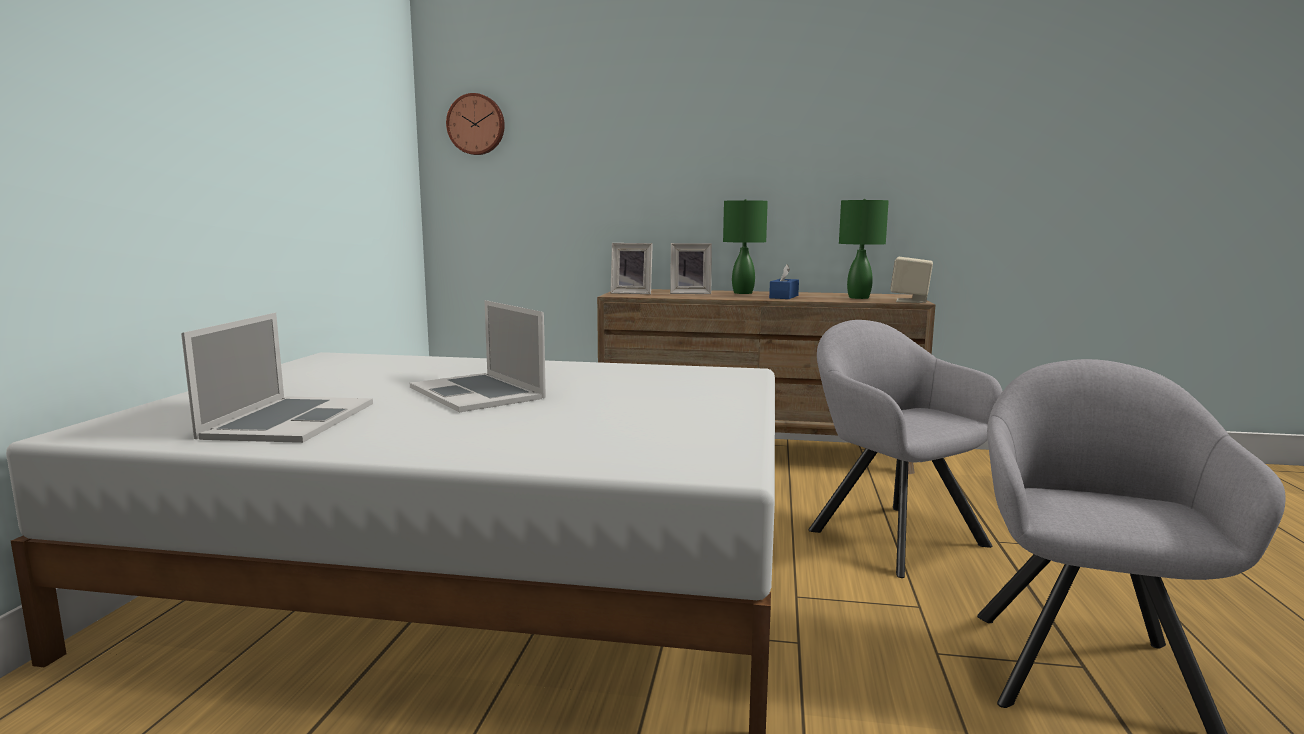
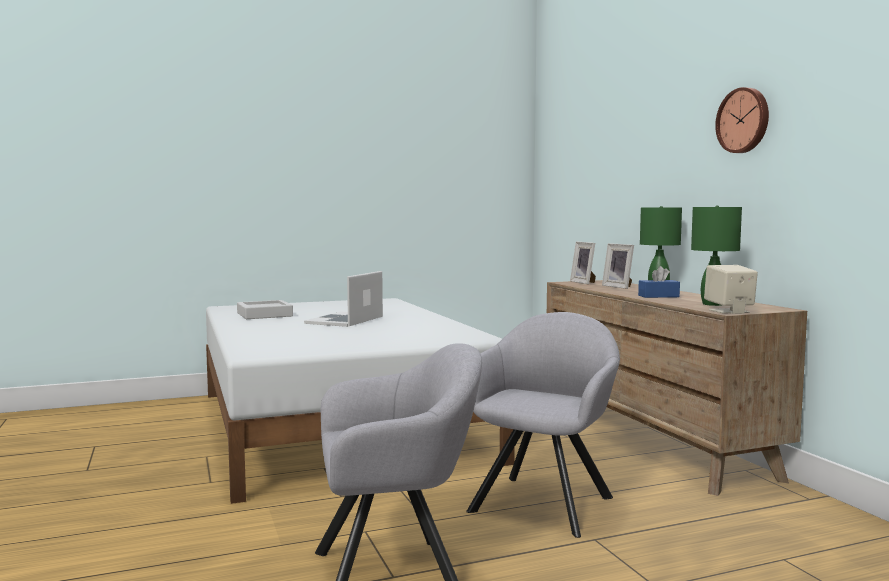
camera: 60 degrees right, 5 degrees down
(289, 420) = (264, 315): laptop -> grey tray
(476, 124) = (555, 153): wall clock -> wall clock (744, 120)

